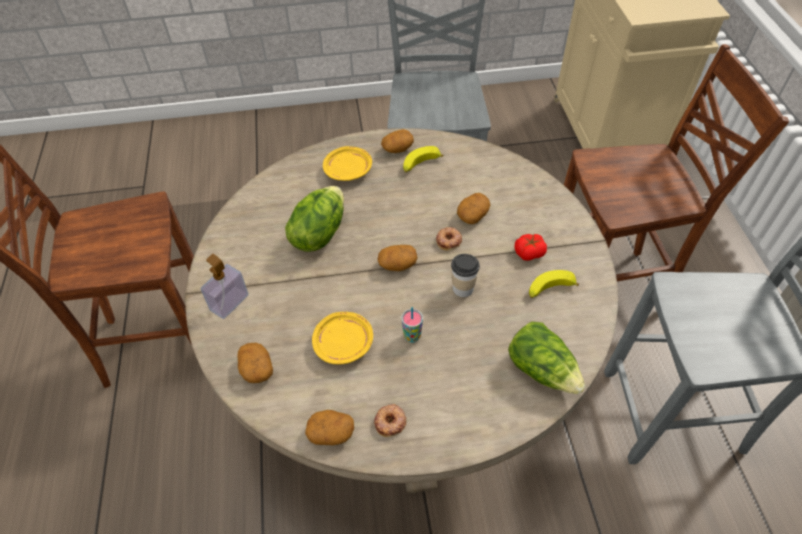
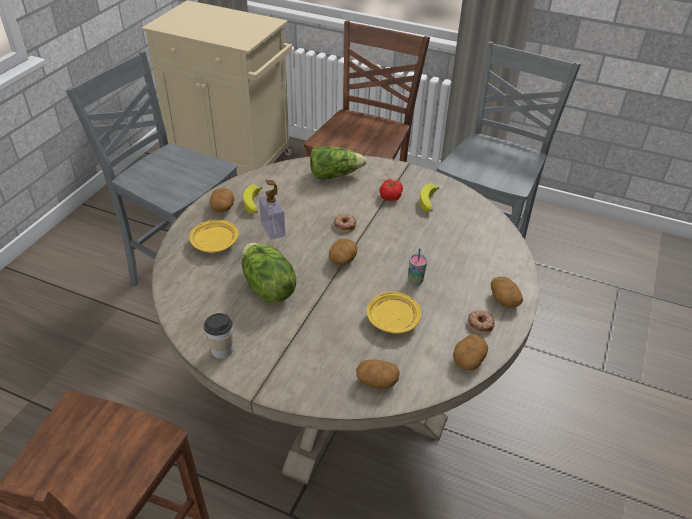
camera: 60 degrees left, 10 degrees down
(229, 303) = (291, 373): soap dispenser -> soap dispenser (273, 229)
(463, 288) = (394, 238): cup -> cup (222, 350)
(472, 215) = (332, 203): potato -> potato (503, 299)
(542, 369) = (488, 235): lettuce -> lettuce (334, 175)

